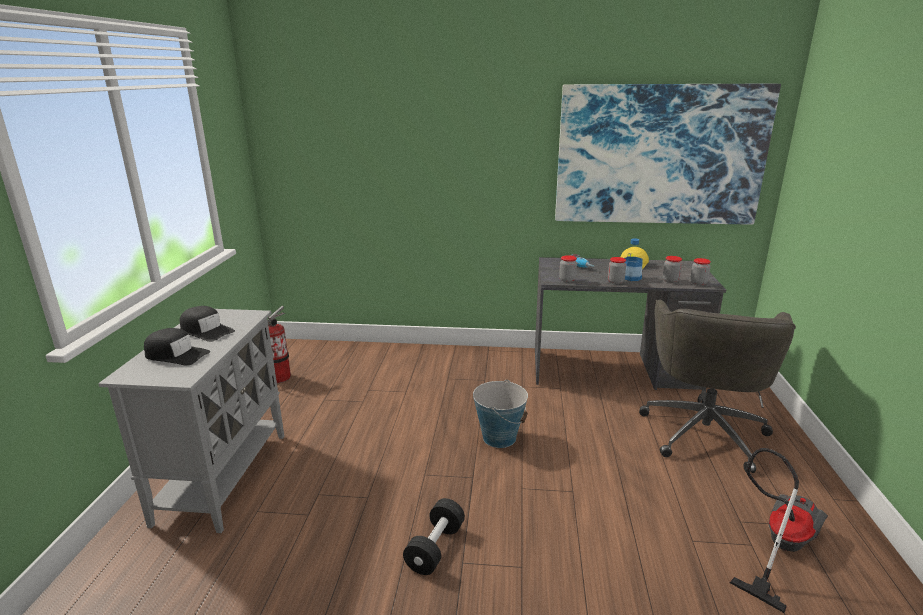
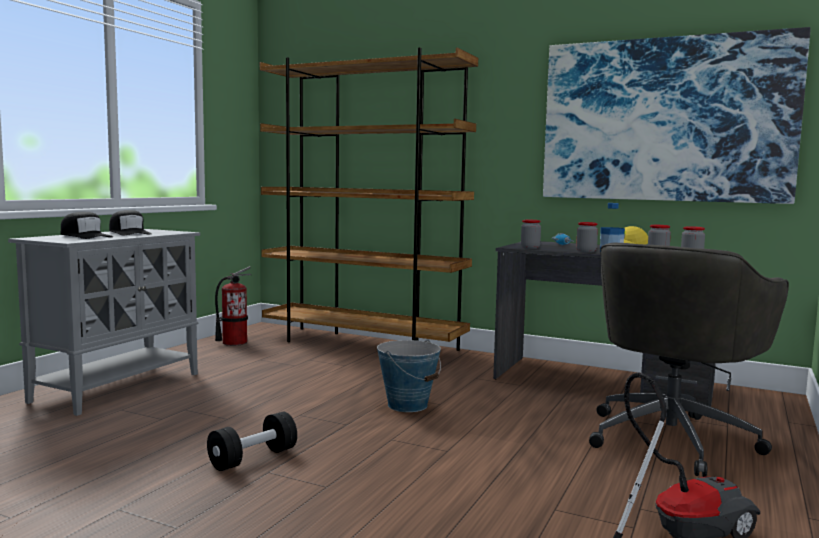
camera: 20 degrees right, 15 degrees down
(397, 356) = (363, 344): none -> brown bookcase

